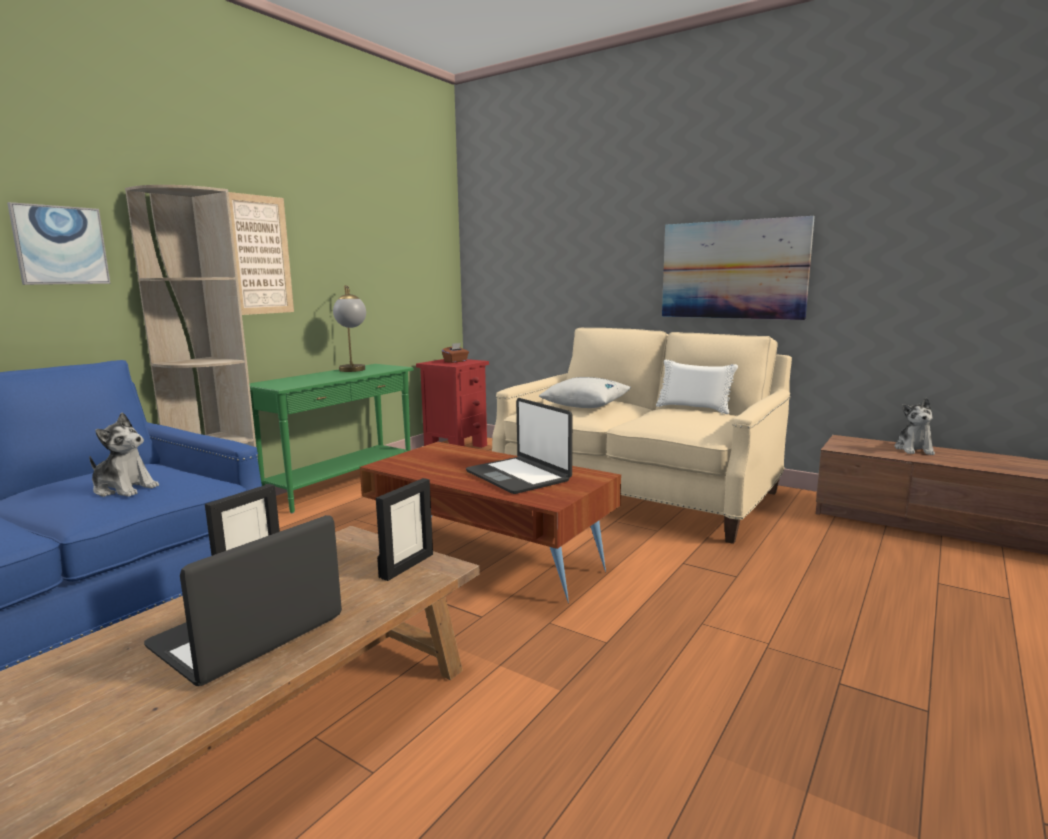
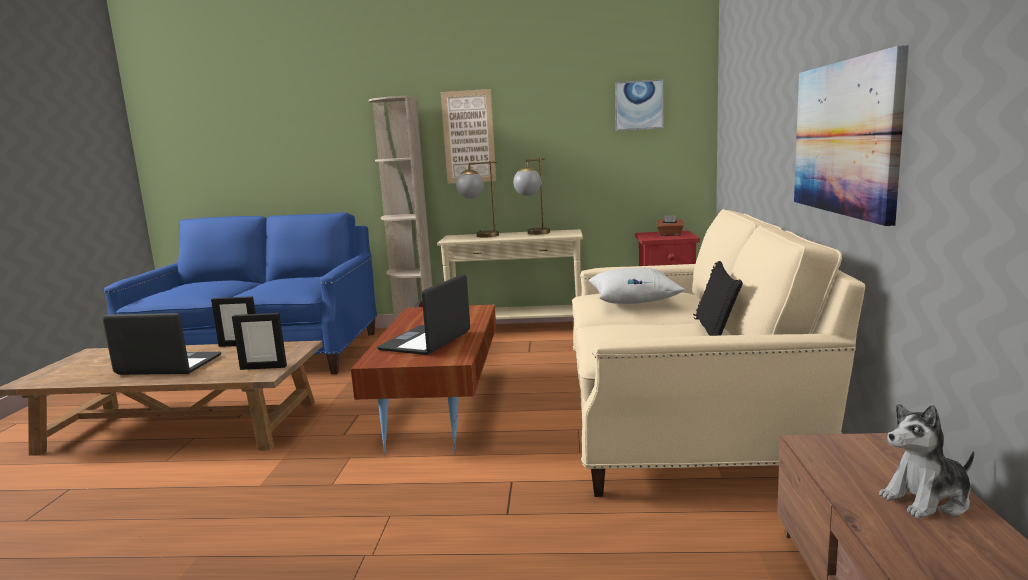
camera: 60 degrees right, 0 degrees up
(60, 245) = (338, 141): picture -> picture (639, 105)
(124, 489) = (273, 287): plush toy -> none
(300, 379) = (479, 236): none -> table lamp
(342, 485) = (517, 330): green console table -> beige console table
(694, 409) = (716, 332): white pillow -> black pillow

